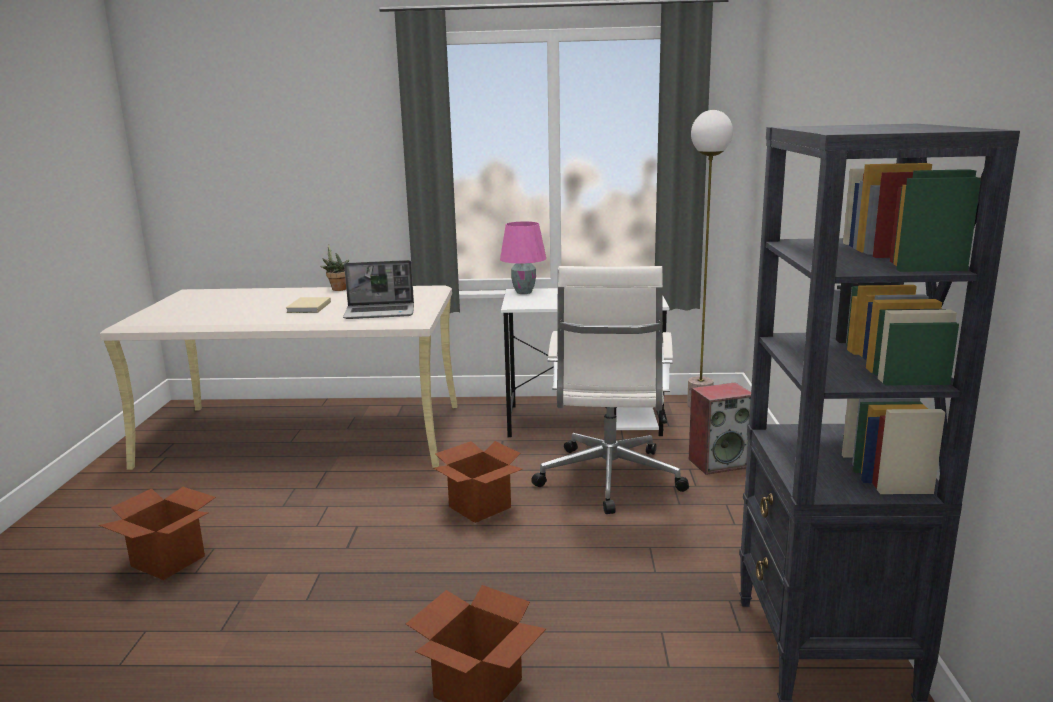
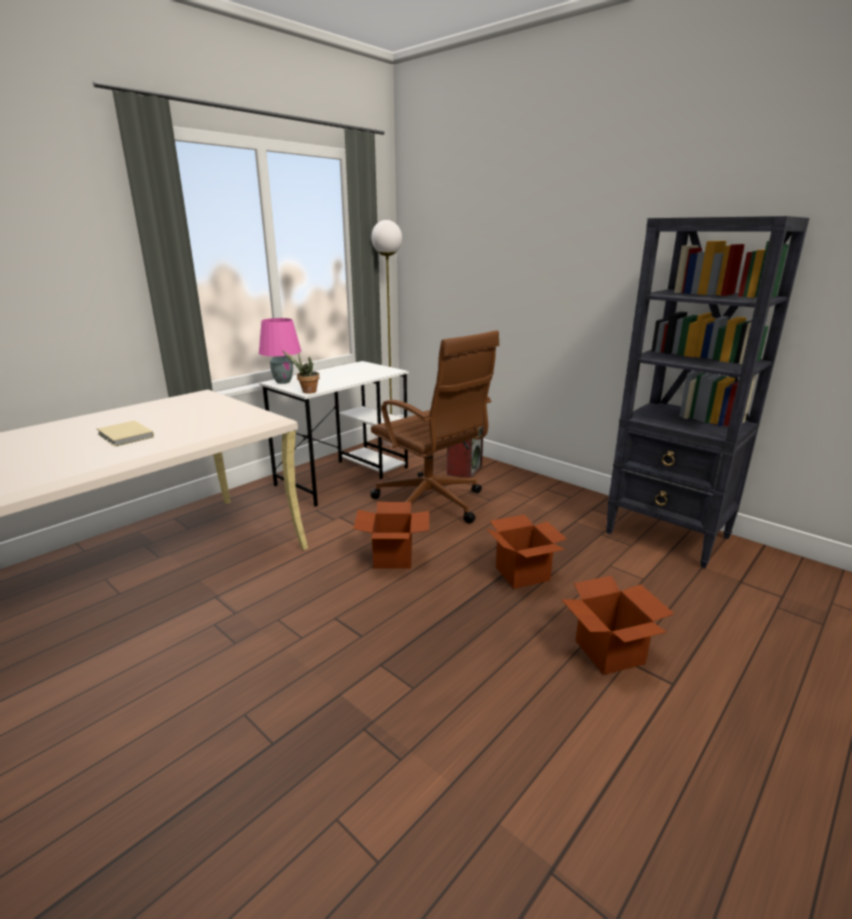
camera: 50 degrees left, 5 degrees up
(167, 561) = (220, 757): cardboard box -> cardboard box (522, 574)
(337, 289) = (101, 414): potted plant -> potted plant (307, 391)
(381, 312) = (223, 421): laptop -> none
(609, 480) = (431, 504): white office chair -> brown office chair

